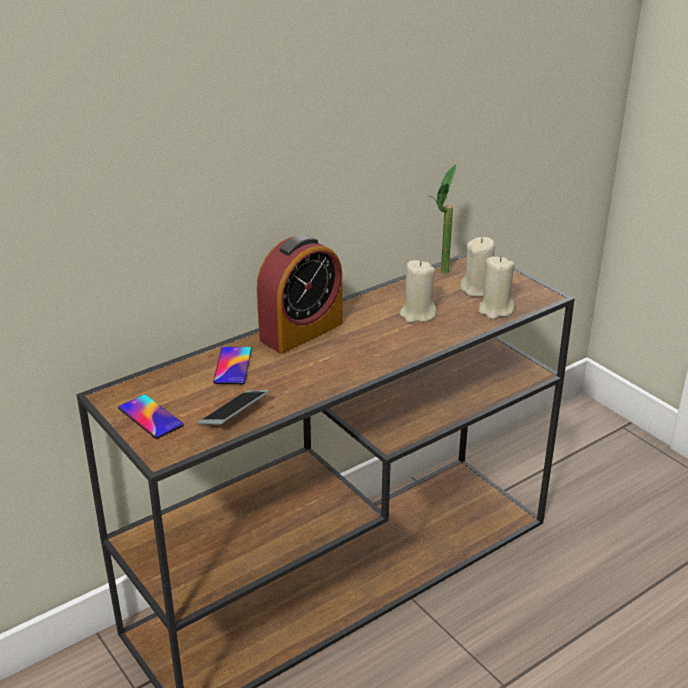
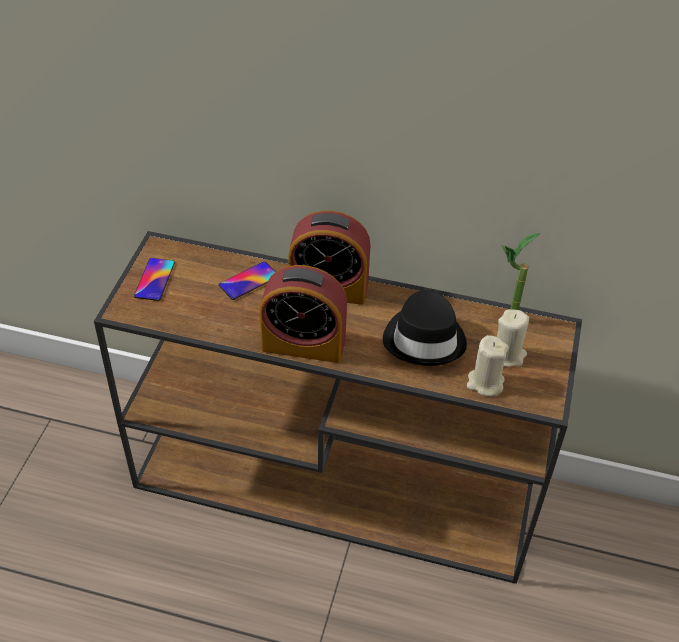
camera: 50 degrees right, 15 degrees up
(234, 414) = (195, 316): phone -> none
(349, 371) = (303, 344): none -> alarm clock
(417, 314) = (425, 339): beige candle -> black hat

